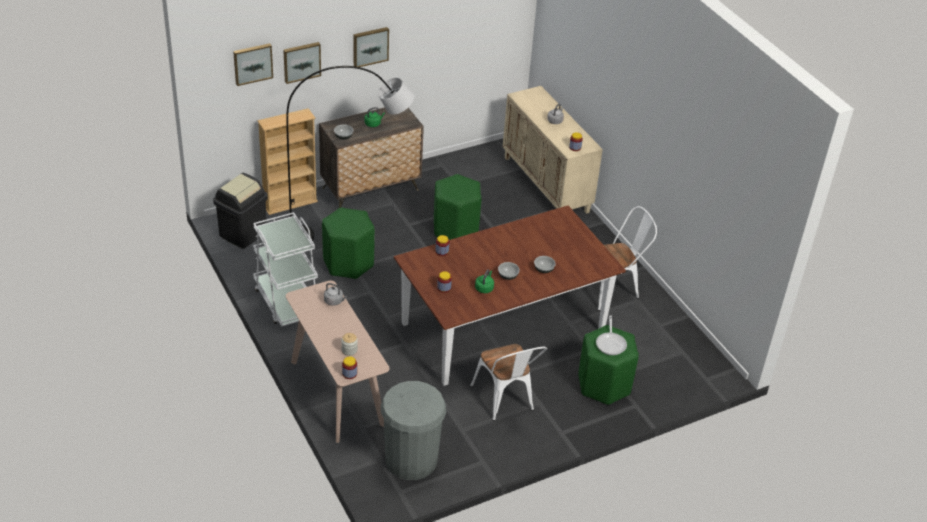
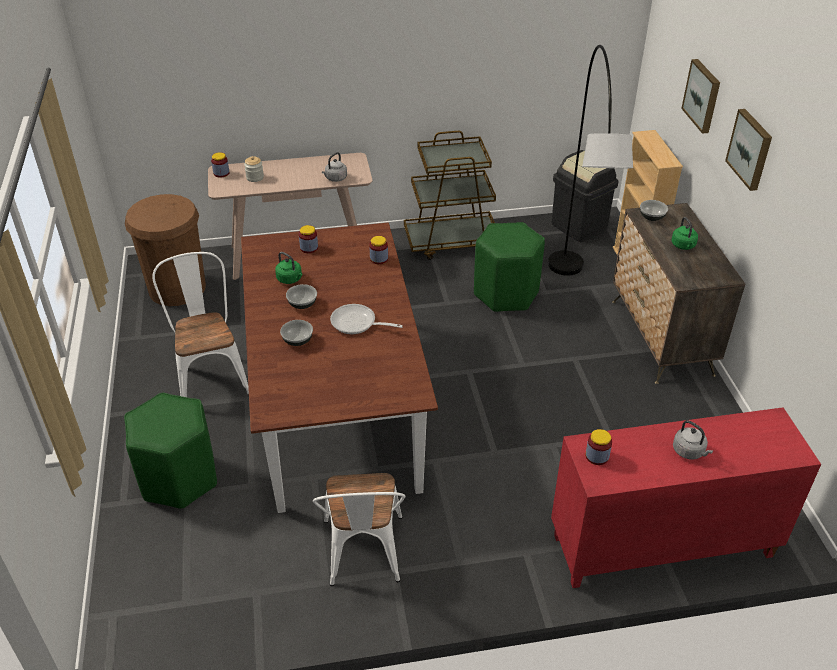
camera: 110 degrees right, 0 degrees up
(252, 63) = (677, 51): picture -> none
(287, 302) = (451, 242): white cart -> brown cart
(411, 459) = (177, 288): grey trash can -> brown trash can
(455, 228) = (558, 403): green stool -> none
(505, 401) = (210, 375): white chair -> white chair turned 75 degrees clockwise
(547, 185) = (661, 547): beige cabinet -> red cabinet
(611, 343) = (164, 420): frying pan -> frying pan (357, 323)

